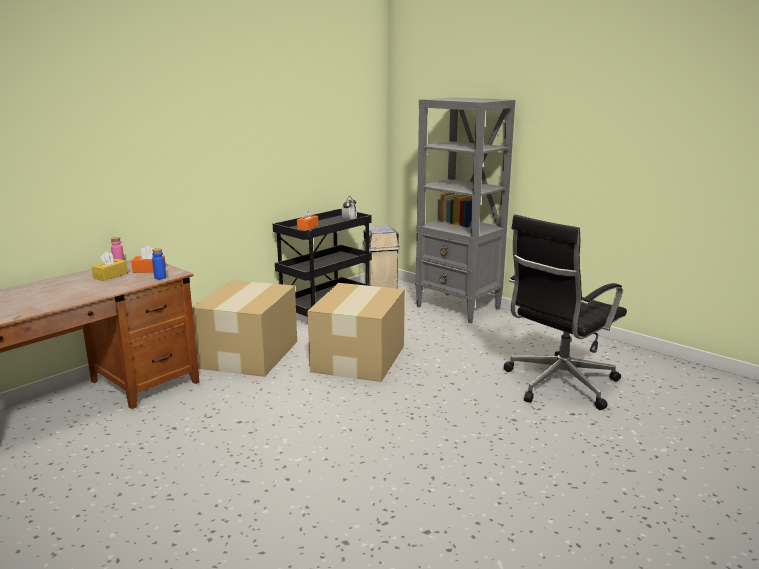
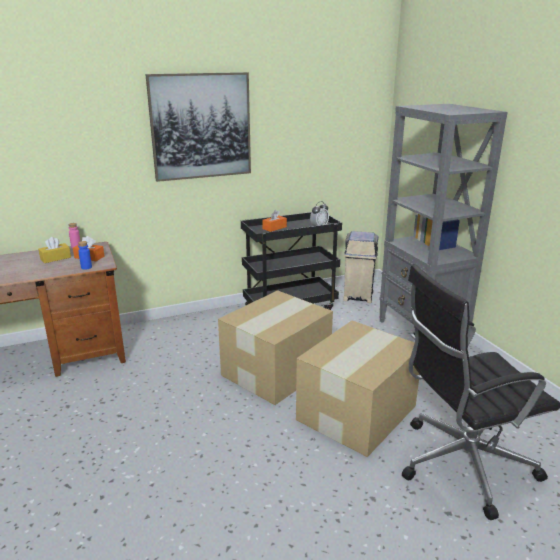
camera: 25 degrees right, 5 degrees up
(231, 127) = (201, 126): none -> picture
(250, 353) = (189, 341): cardboard box -> cardboard box (358, 412)

